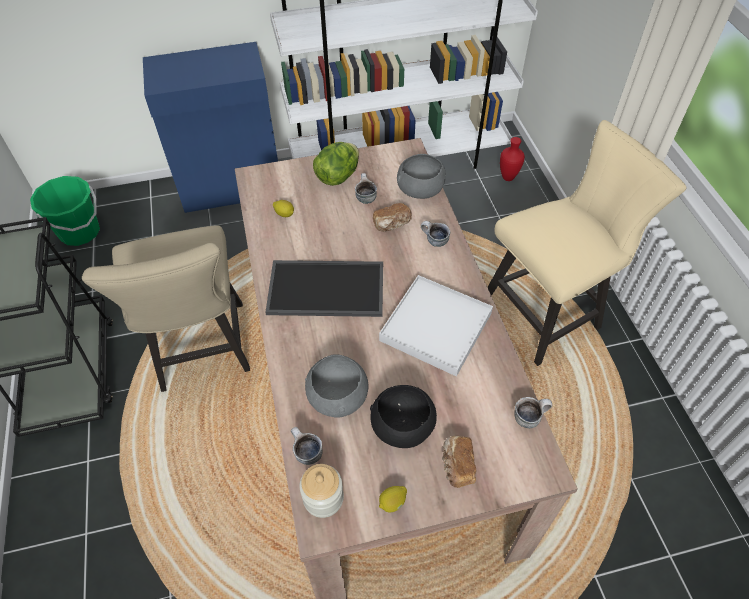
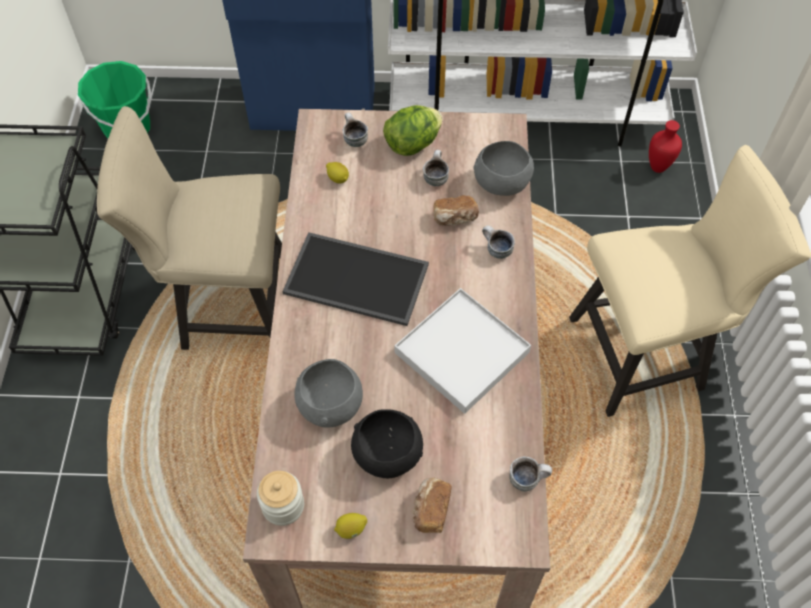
camera: 15 degrees right, 5 degrees up
(202, 353) = (226, 306): beige chair -> beige chair turned 90 degrees clockwise
(305, 452) = (279, 454): mug -> mug (353, 139)

